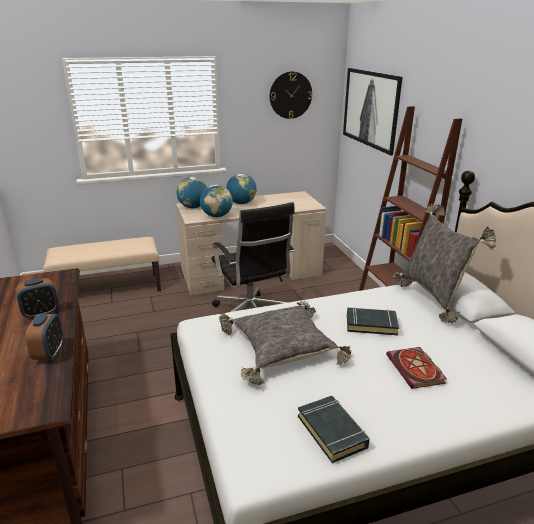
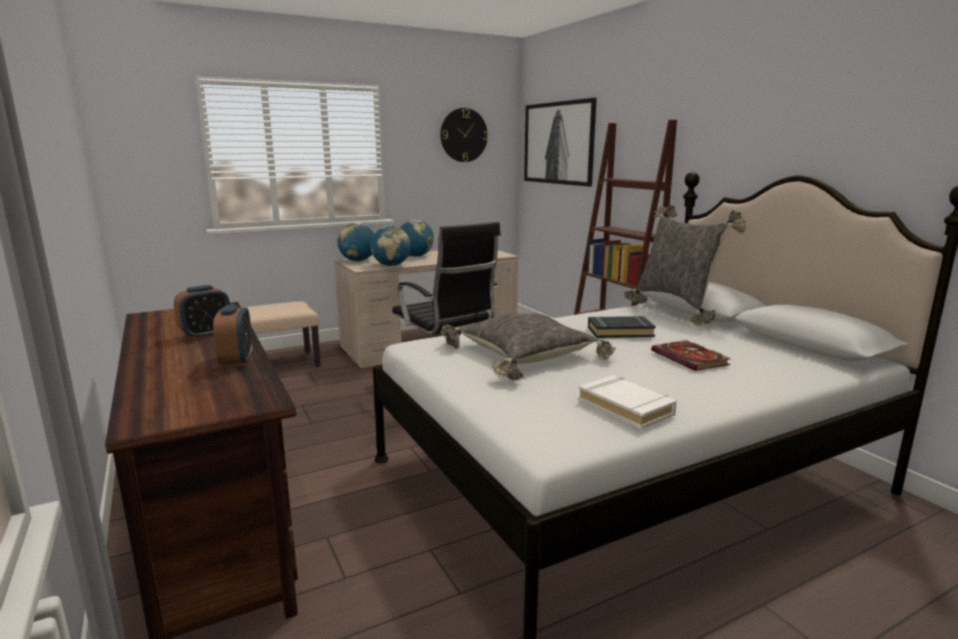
camera: 10 degrees left, 10 degrees down
(332, 431) = (626, 407): black book -> white book

